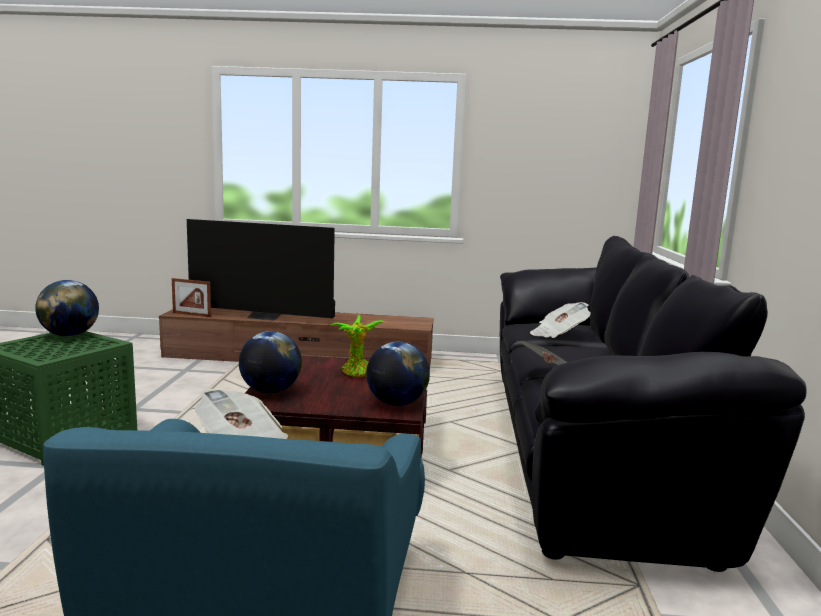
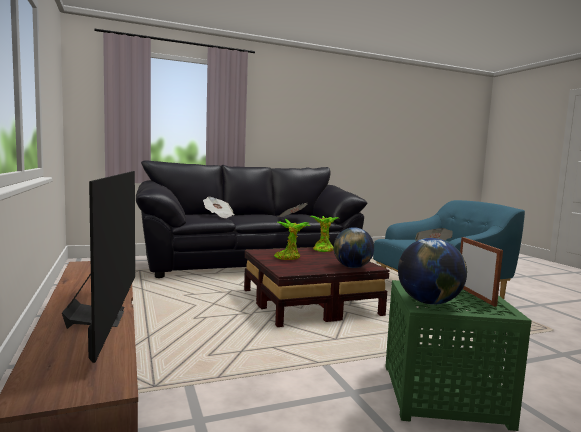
camera: 115 degrees left, 5 degrees down
(191, 314) = (113, 369): picture frame -> picture frame (475, 295)
(397, 403) = (323, 249): globe -> potted plant

